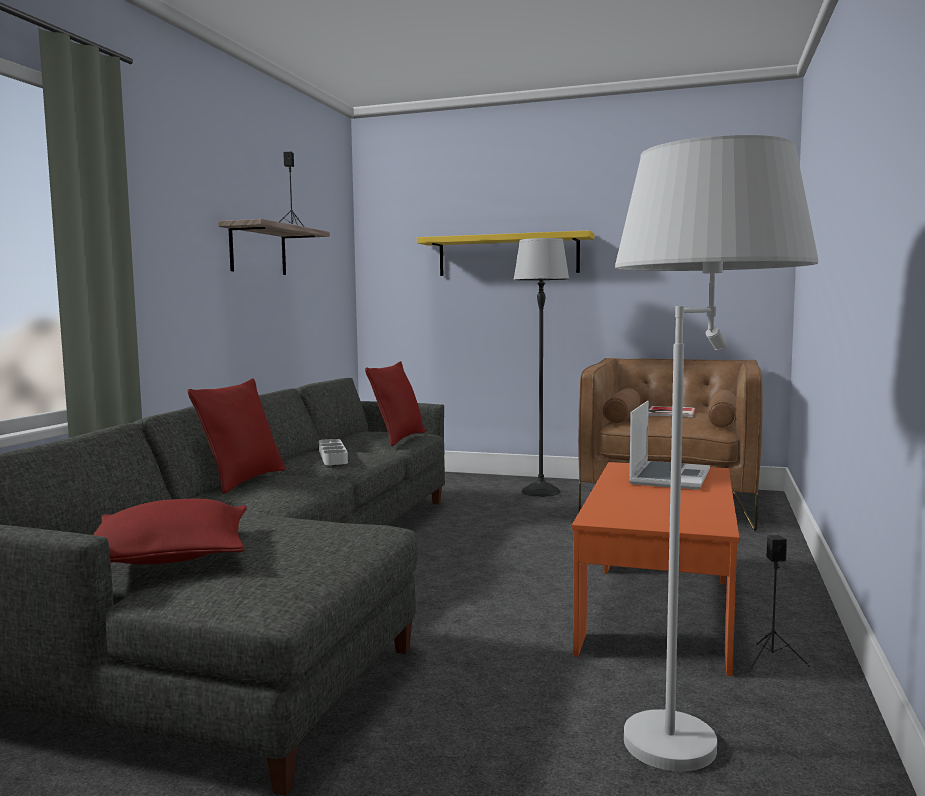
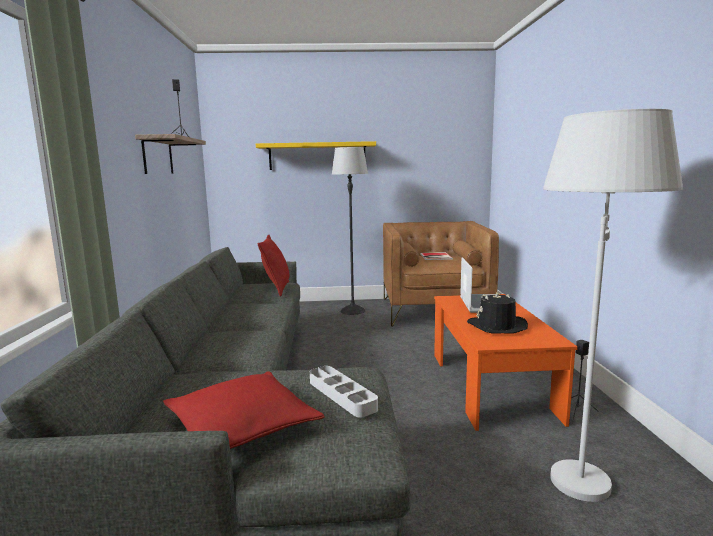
camera: 20 degrees left, 5 degrees up
(243, 480) = (208, 340): red pillow -> none
(332, 456) = (252, 310): grey tray -> grey tray (341, 395)
(646, 502) = (496, 326): none -> black hat

